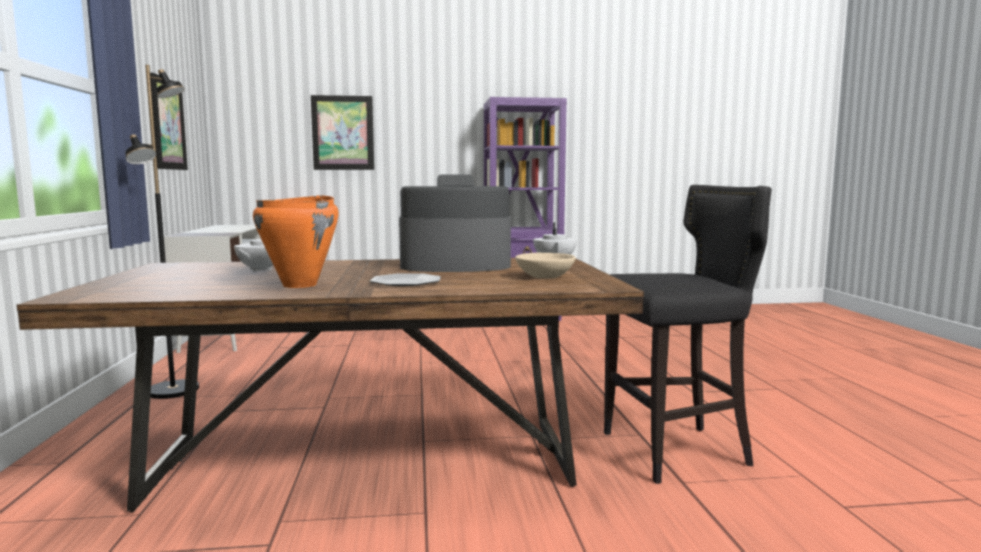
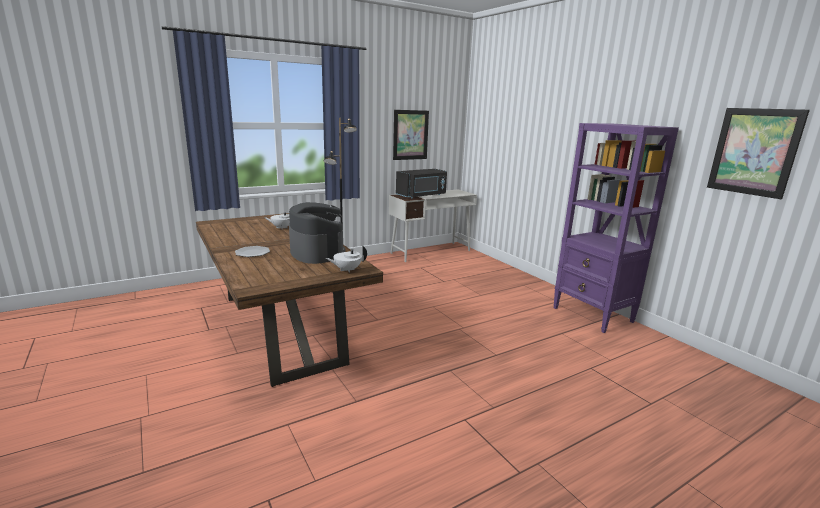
camera: 65 degrees right, 10 degrees up
(216, 231) = (422, 195): none -> black microwave
(301, 285) = (240, 240): orange cooking pot -> none
(343, 133) = (521, 140): picture -> picture (754, 152)
(545, 277) = (279, 274): beige bowl -> none
(673, 452) = (332, 417): black stool -> none

